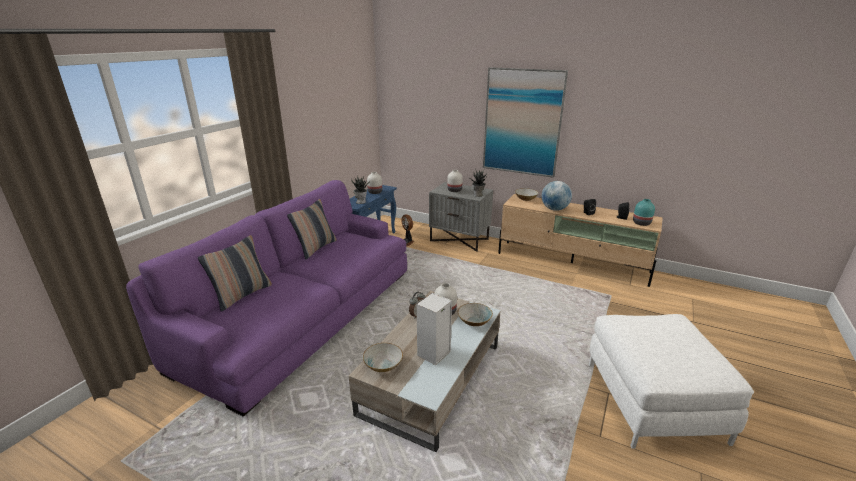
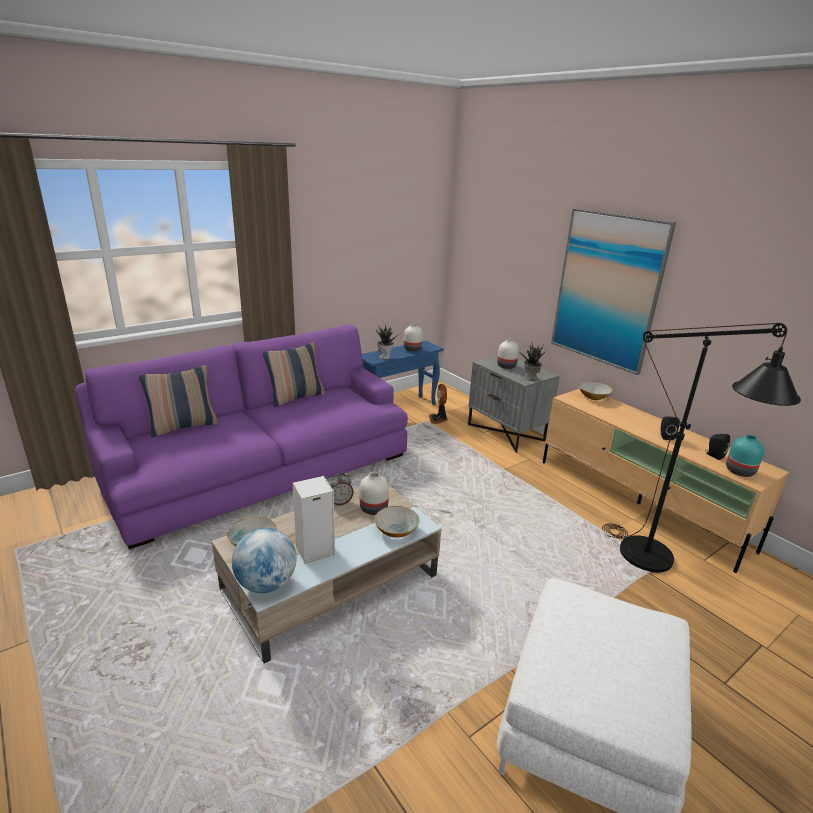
camera: 25 degrees right, 0 degrees up
(554, 209) = (620, 420): globe -> globe (266, 584)
(610, 295) = (658, 564): none -> black floor lamp

